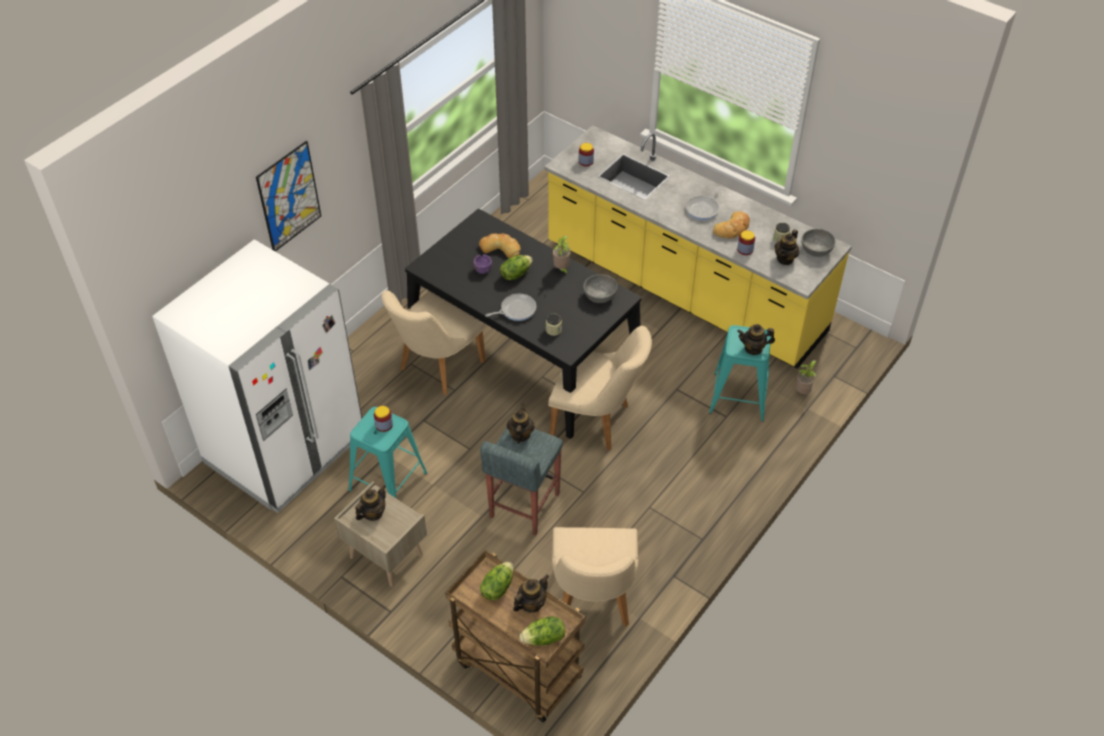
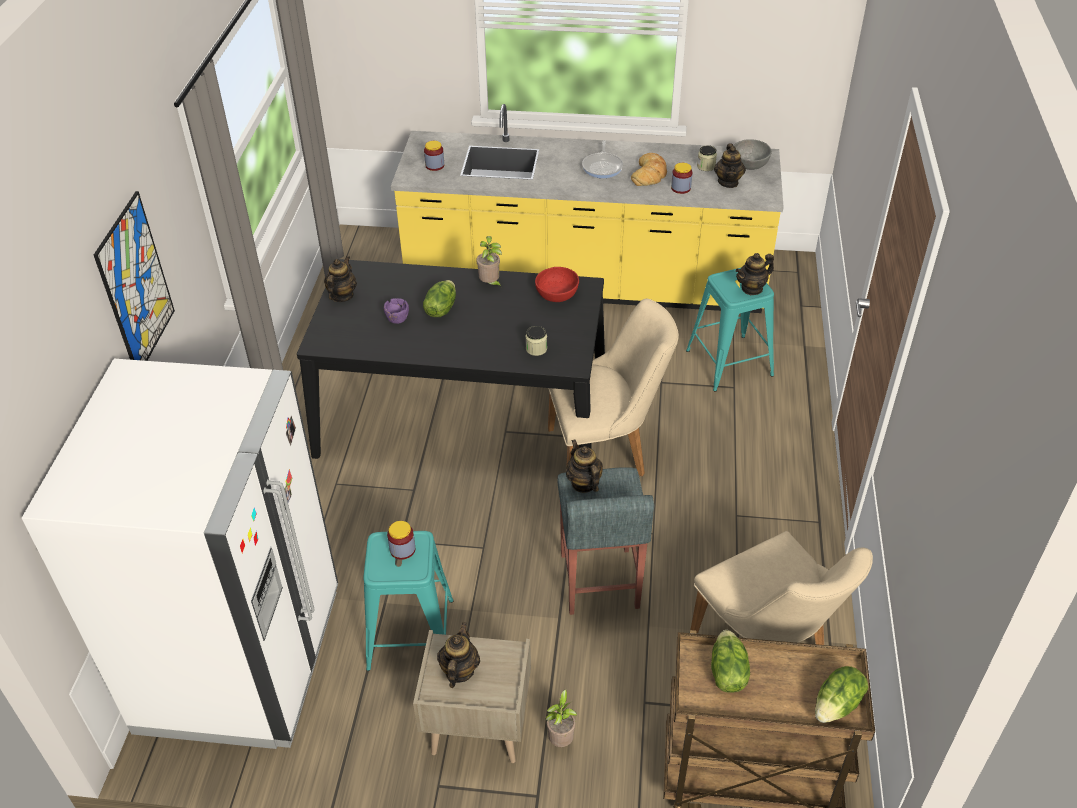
camera: 30 degrees left, 5 degrees down
(436, 368) = (372, 476): beige chair -> none
(500, 247) = (399, 289): bread -> none
(516, 310) = (474, 345): frying pan -> none
(531, 603) = (784, 670): teapot -> teapot (342, 296)
(599, 295) = (557, 294): grey bowl -> red bowl
(803, 392) = (786, 332): potted plant -> potted plant (561, 739)

